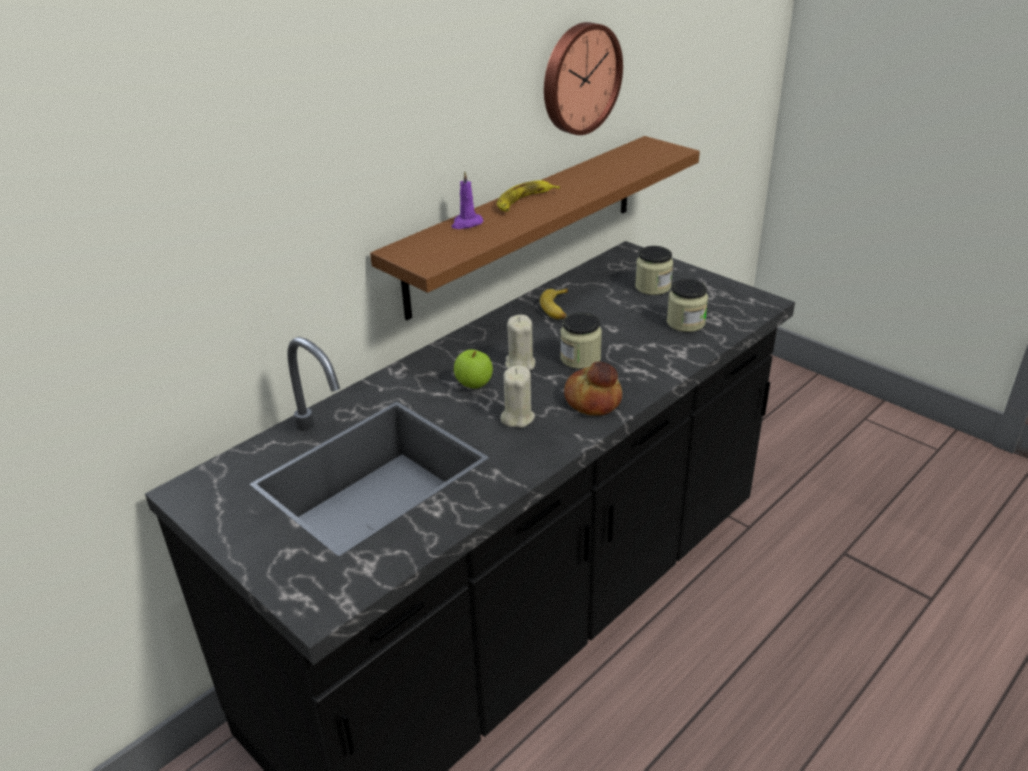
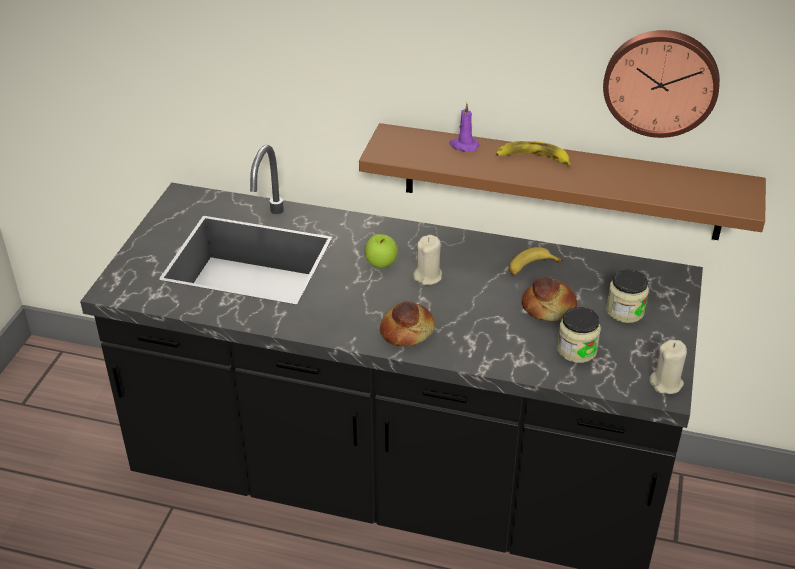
camera: 60 degrees right, 5 degrees up
(517, 417) = (354, 300): beige candle -> beige candle (666, 383)
(580, 358) = (462, 305): jar -> none
(621, 318) = (549, 308): none -> bread

